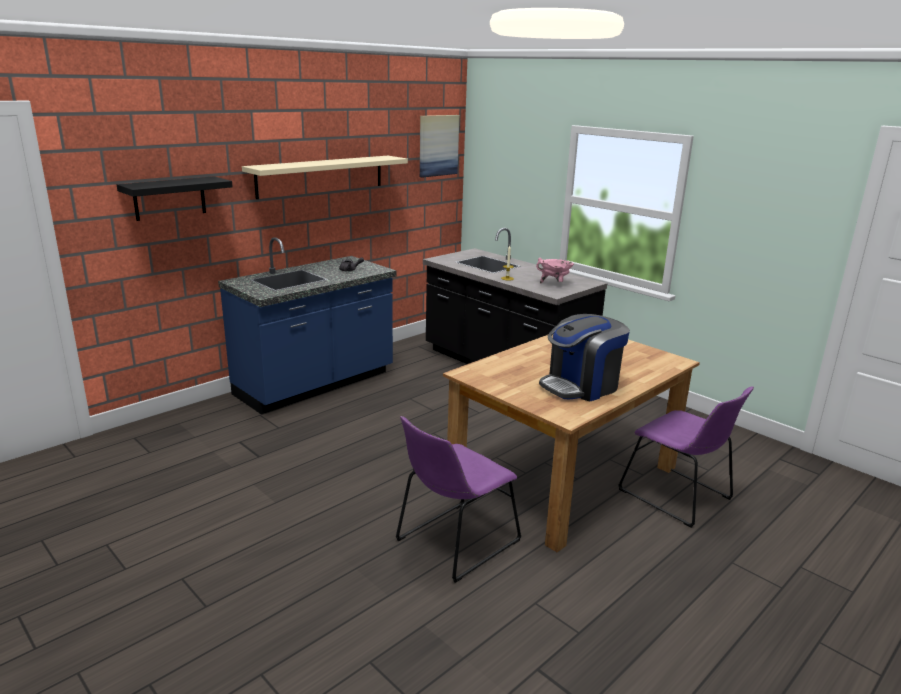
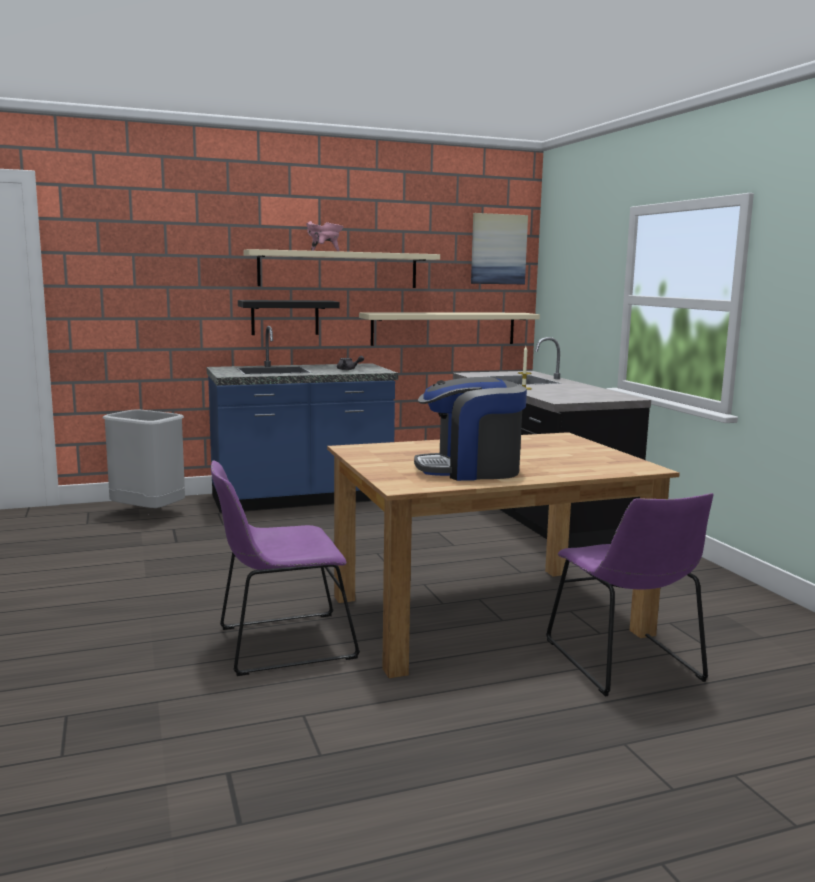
camera: 25 degrees right, 10 degrees down
(169, 198) = (161, 274): black shelf -> black shelf (285, 317)
(197, 428) = (149, 513): none -> grey trash can
(401, 217) = (444, 328): none -> beige shelf
(554, 284) = (575, 395): pink cooking pot -> pink cooking pot (324, 251)

